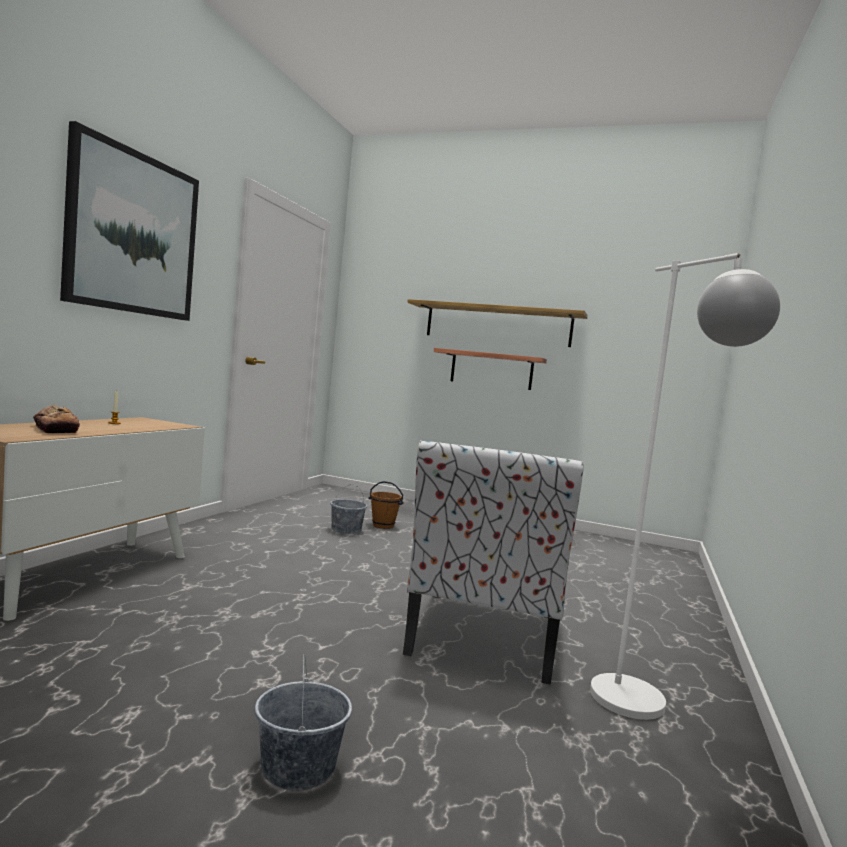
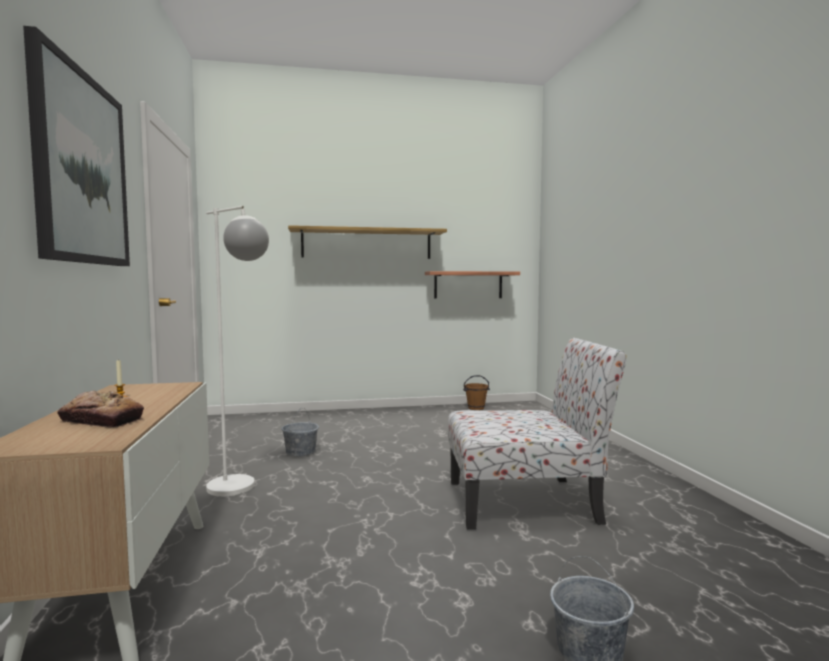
camera: 30 degrees left, 0 degrees up
(383, 525) = (323, 439): brown bucket -> brown bucket (476, 408)
(483, 635) = (526, 502): chair -> chair turned 75 degrees counterclockwise
(491, 370) = (366, 283): shelf -> shelf (468, 285)
(645, 713) = (672, 515): white floor lamp -> white floor lamp (240, 491)

